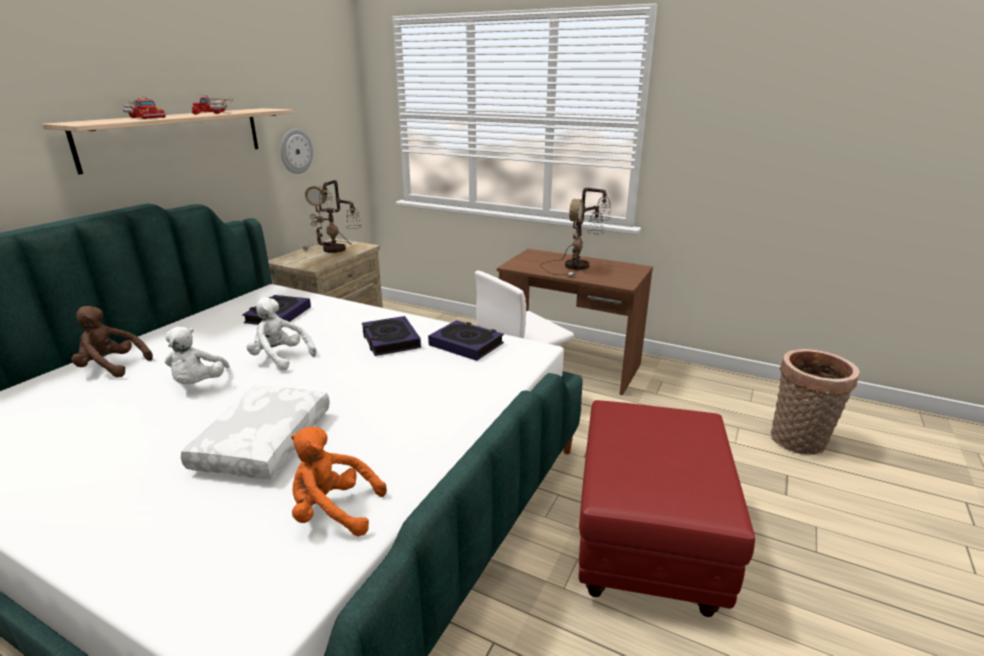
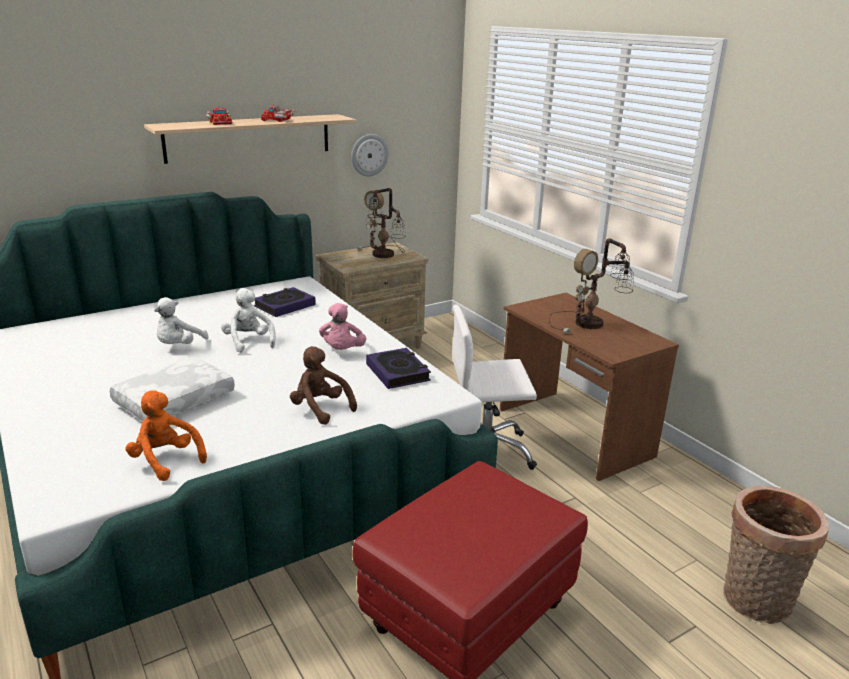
camera: 30 degrees right, 0 degrees up
(111, 367) = (142, 317): brown plush toy -> brown plush toy (320, 409)
(390, 340) = (342, 351): book -> pink plush toy

